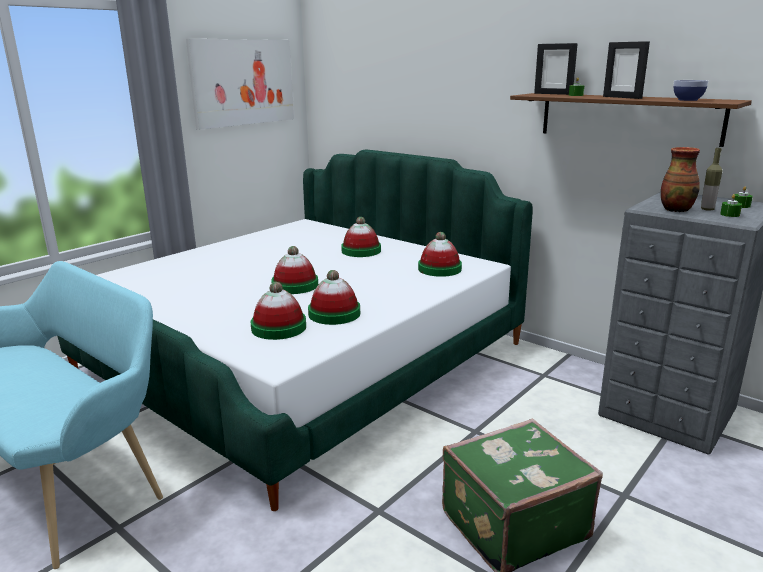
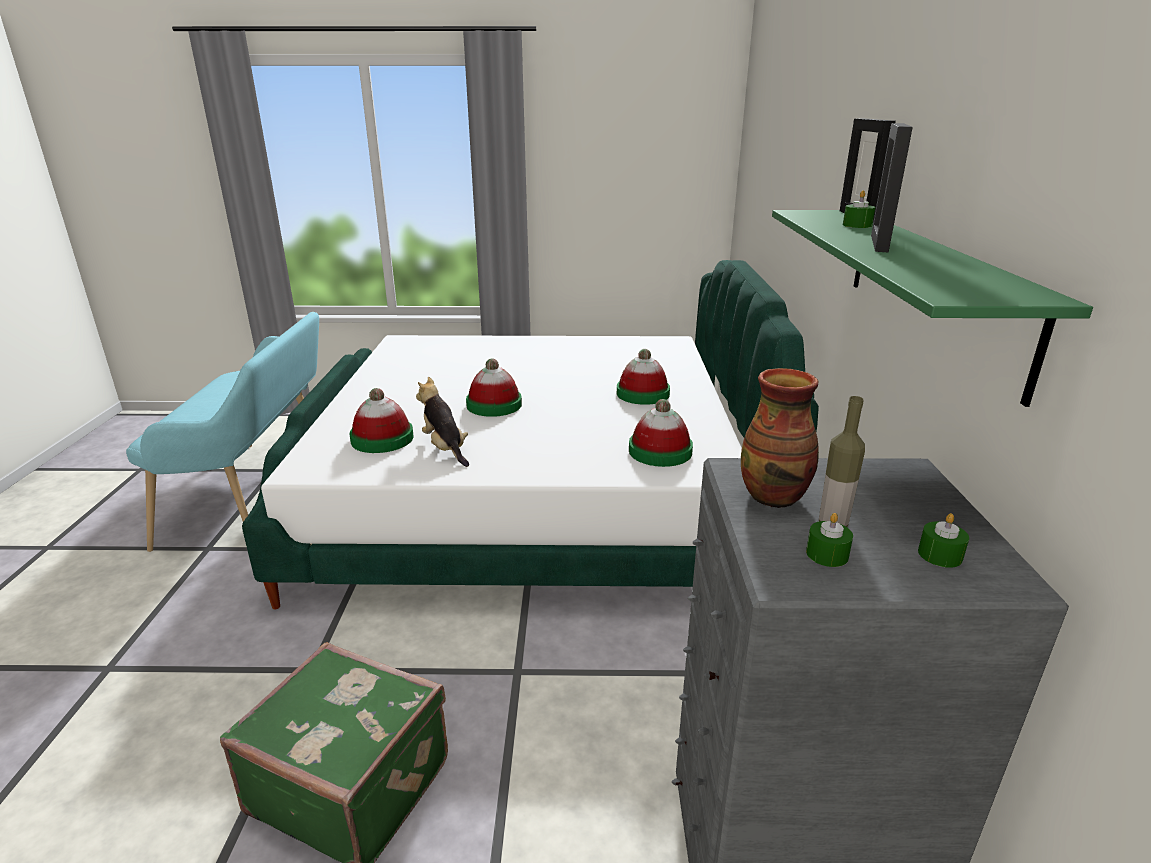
camera: 50 degrees right, 5 degrees up
(243, 82) = (633, 151): picture -> none
(334, 314) = (445, 448): hat -> plush toy
(628, 118) = (931, 289): brown shelf -> green shelf
(687, 100) = (932, 273): bowl -> none

